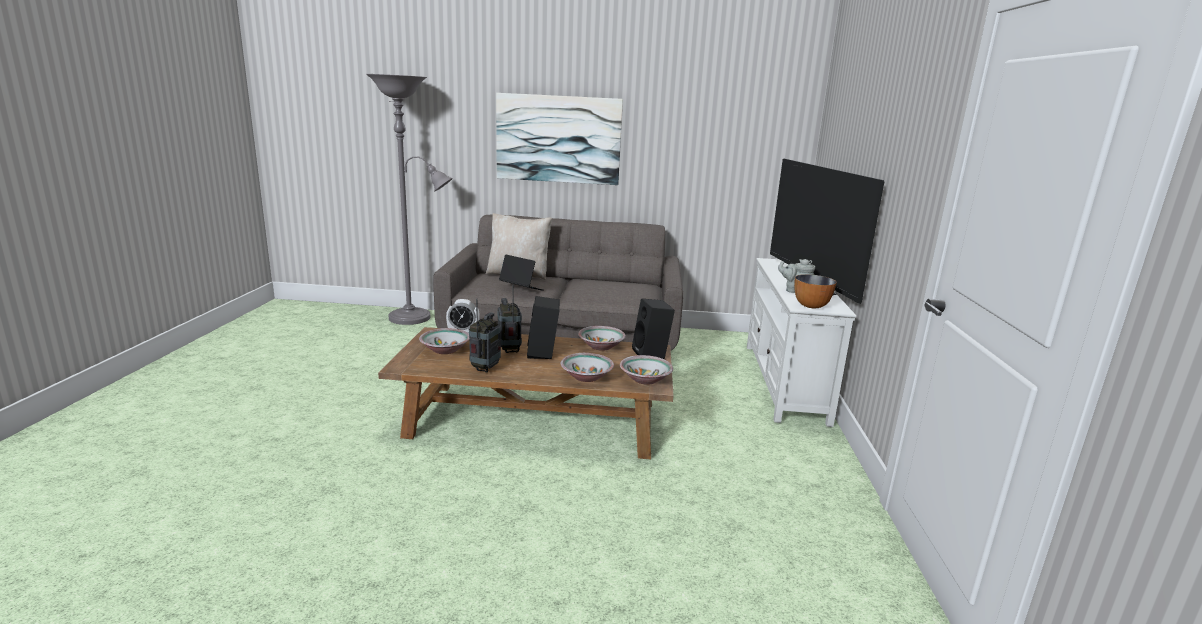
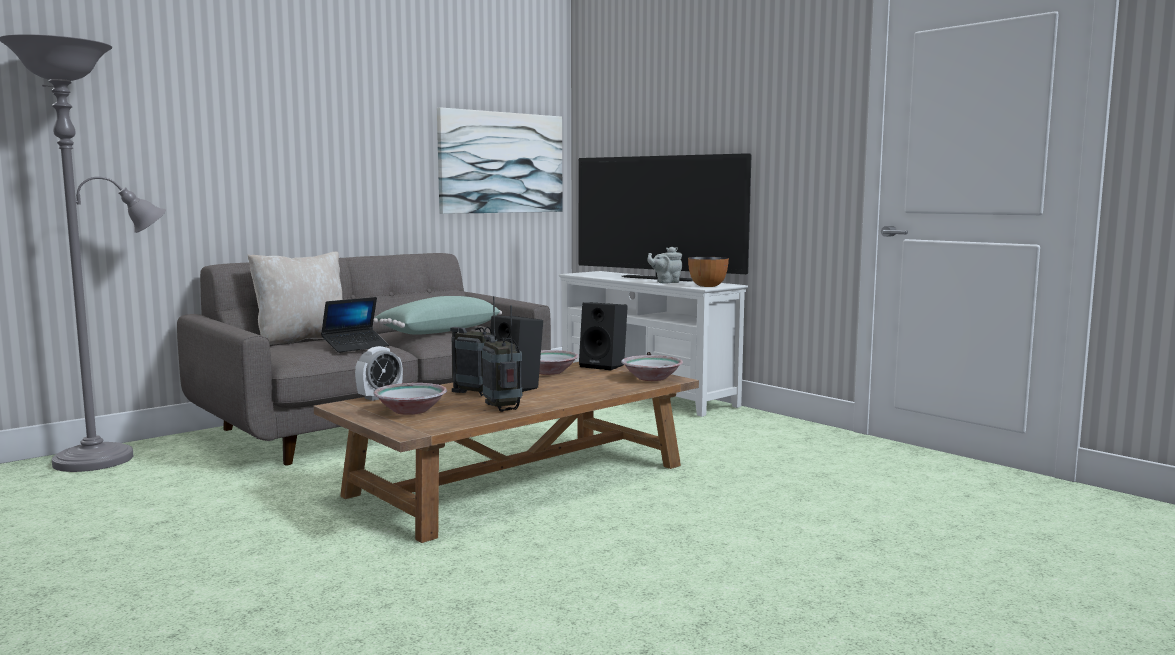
camera: 45 degrees left, 10 degrees down
(521, 289) = (355, 347): laptop -> laptop turned 150 degrees clockwise
(558, 139) = (298, 149): picture -> picture (501, 163)
(586, 376) = (605, 389): bowl -> none
(601, 289) = (438, 331): none -> green pillow

